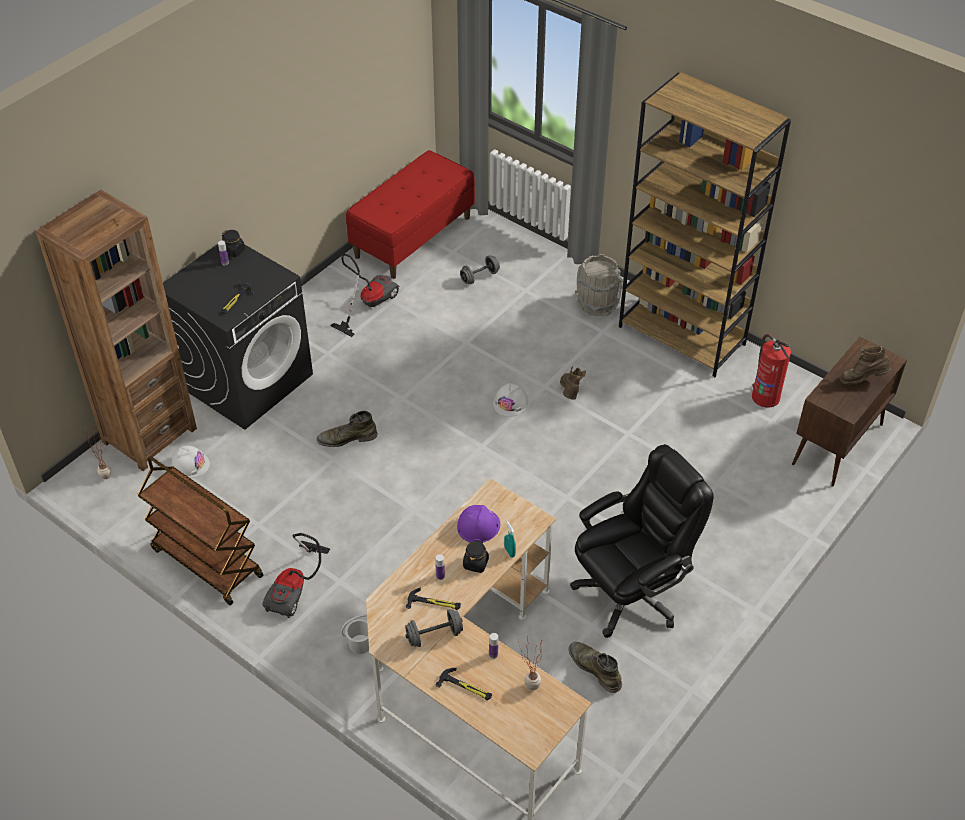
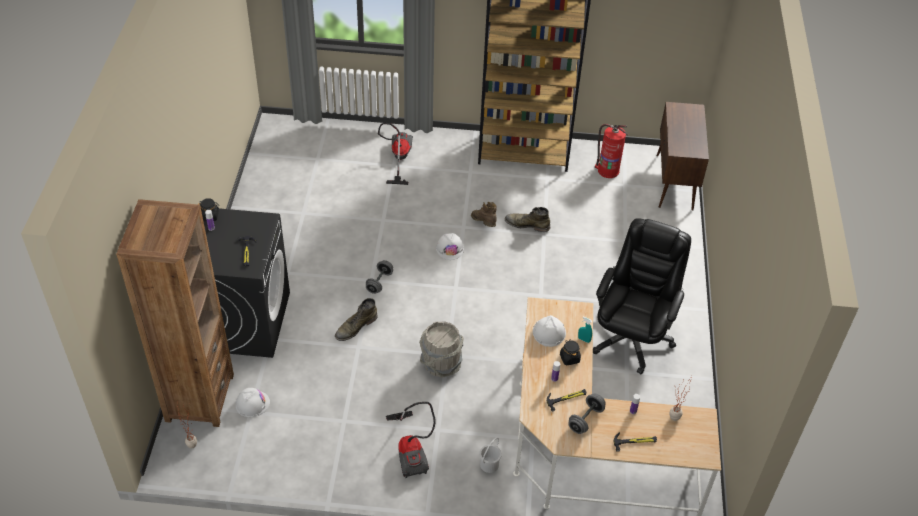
camera: 35 degrees left, 0 degrees up
(206, 562) = (329, 468): brown cart -> none
(368, 304) = (287, 223): vacuum cleaner -> vacuum cleaner (398, 158)
(412, 237) = (278, 160): red bench -> none
(478, 525) = (549, 332): purple hard hat -> white hard hat
(479, 277) = (352, 169): grey dumbbell -> grey dumbbell (379, 282)
(595, 668) = (650, 397): green boot -> green boot (527, 224)
(597, 304) = (451, 154): grey bucket -> grey bucket (441, 364)
(862, 379) = (690, 128): brown boot -> none

